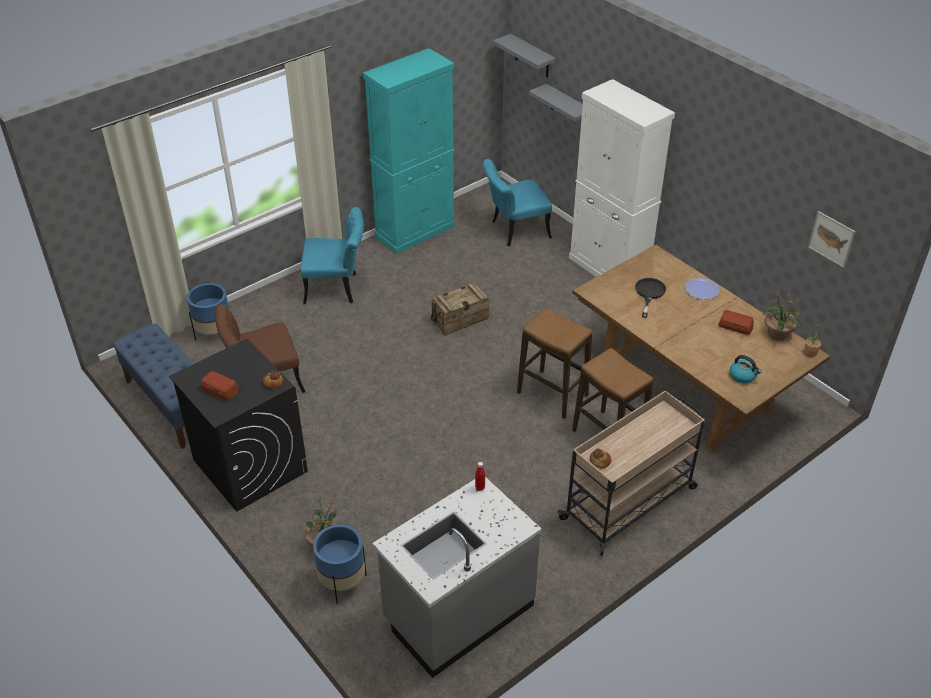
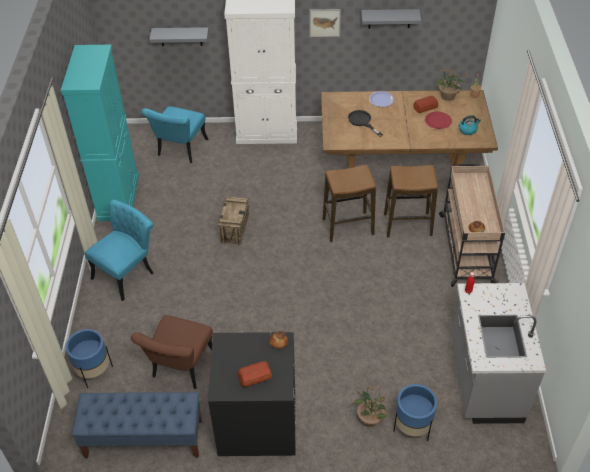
camera: 50 degrees left, 5 degrees up
(532, 56) = (129, 13): grey shelf -> grey shelf (389, 18)
(726, 346) = (438, 121): none -> red plate
(831, 239) = (444, 20): picture -> picture (324, 22)

